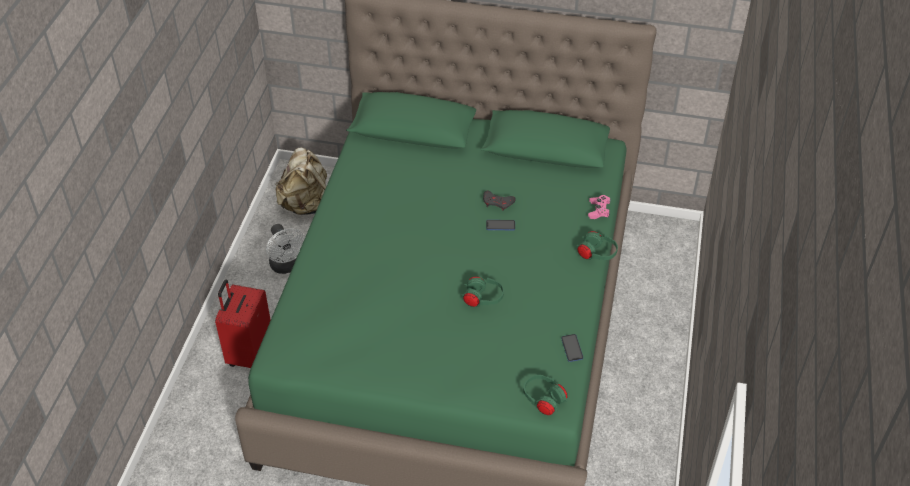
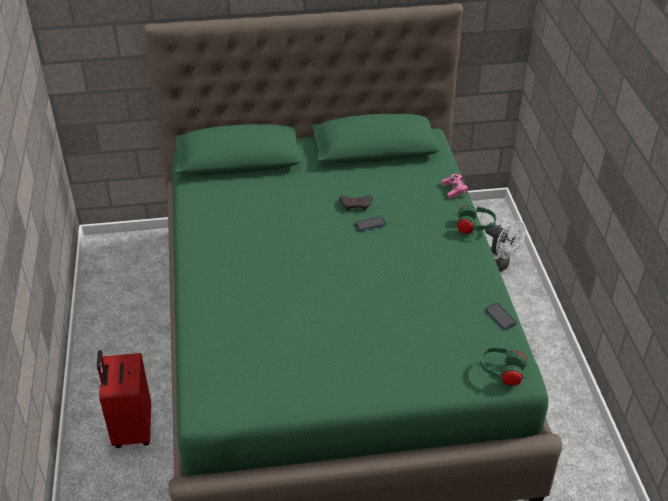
camera: 20 degrees left, 5 degrees down
(287, 266) = (135, 333): white fan -> white fan (498, 265)
(306, 205) = (130, 271): beige backpack -> none
(482, 299) = (389, 295): green headphones -> none

